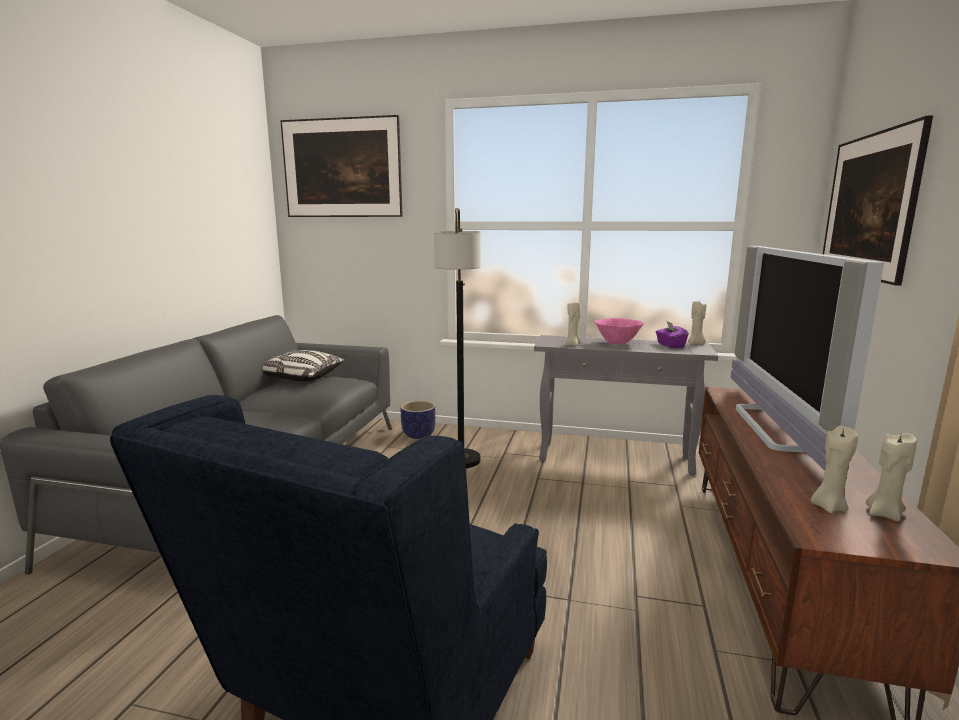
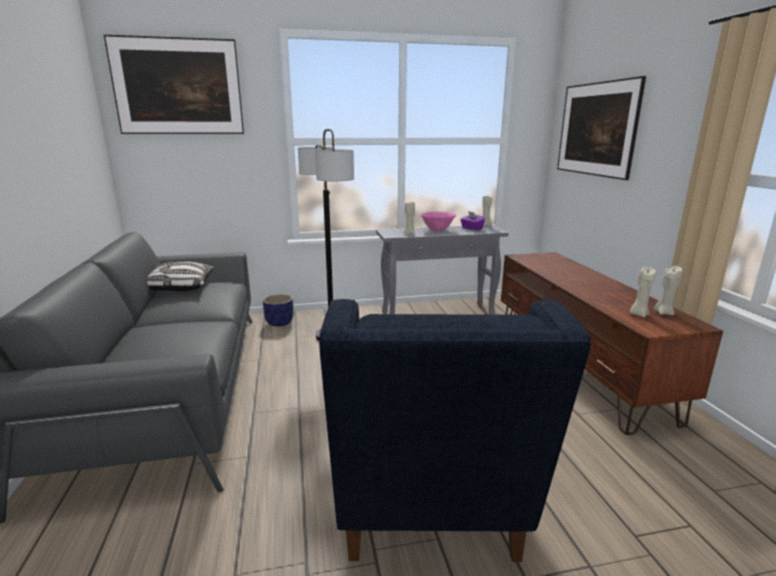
camera: 25 degrees left, 5 degrees up
(777, 428) = (570, 275): television -> none

